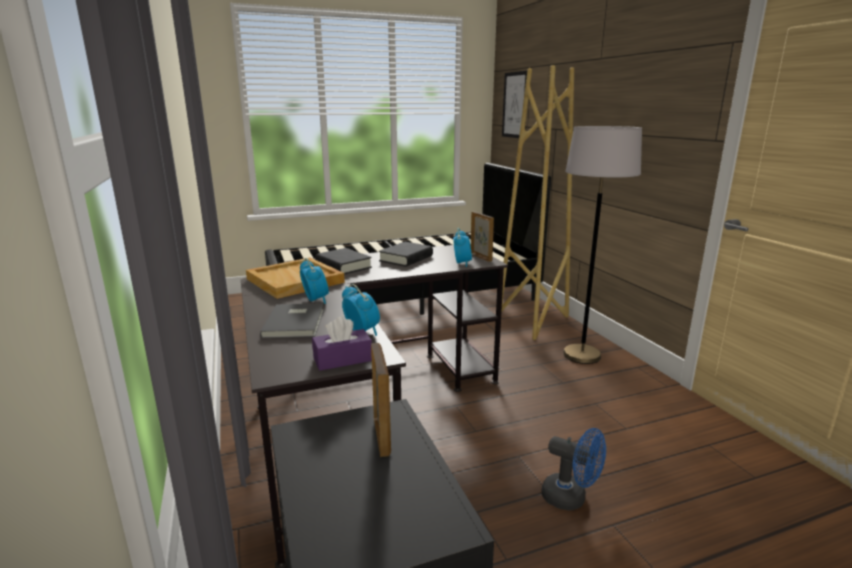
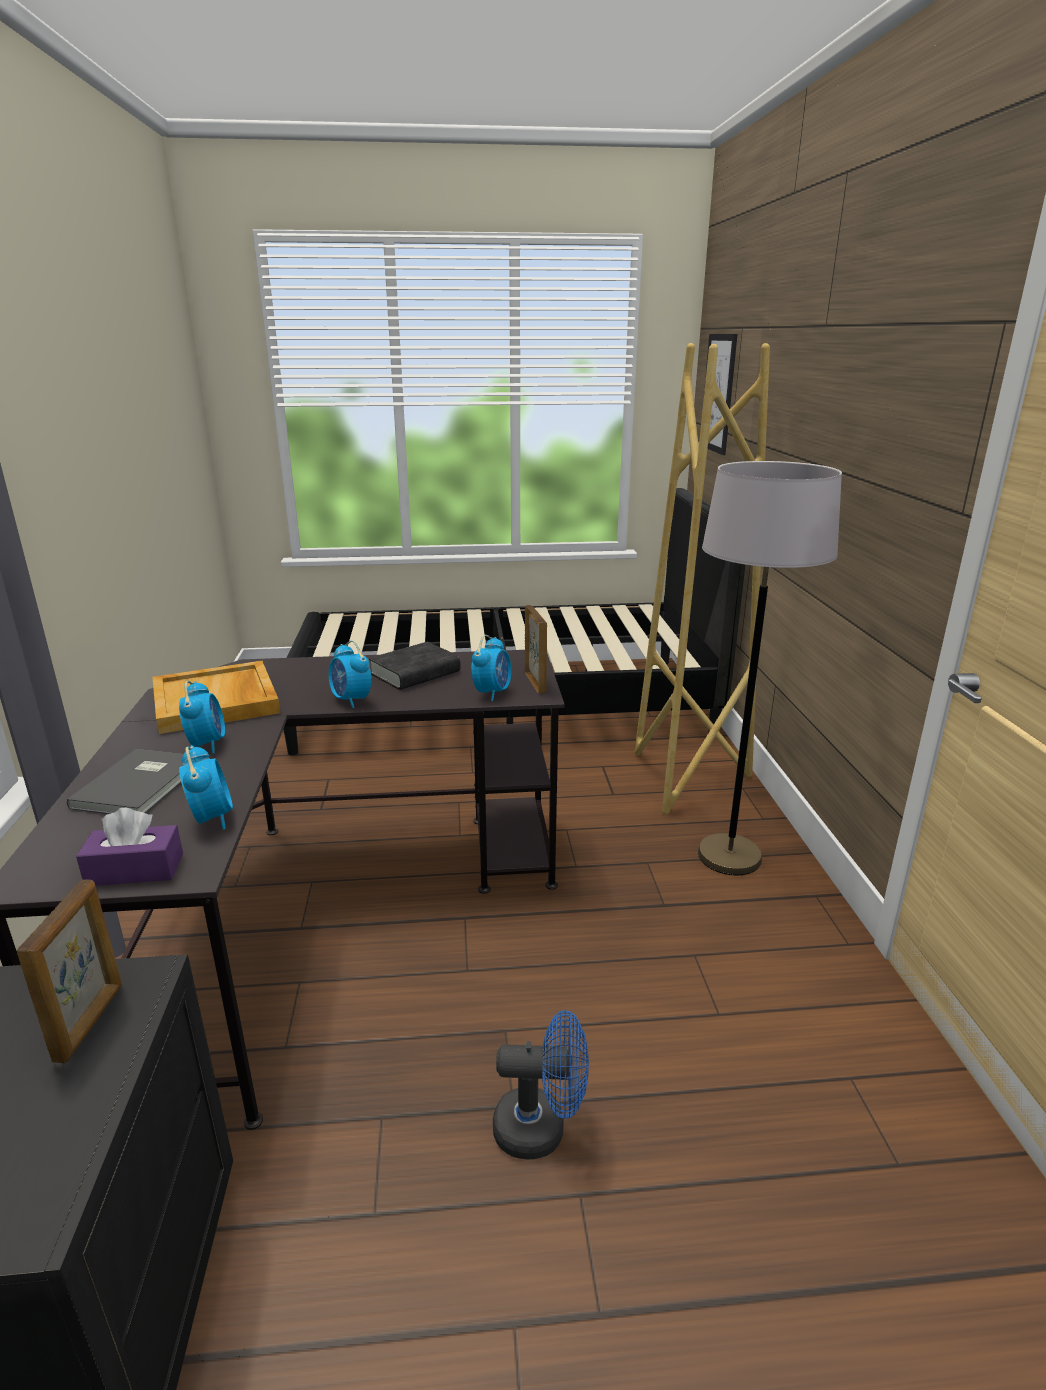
camera: 15 degrees right, 5 degrees up
(343, 266) = (309, 679): black book -> none
(382, 273) = (351, 700): none -> alarm clock
(571, 498) = (541, 1128): blue fan -> blue fan turned 45 degrees counterclockwise

